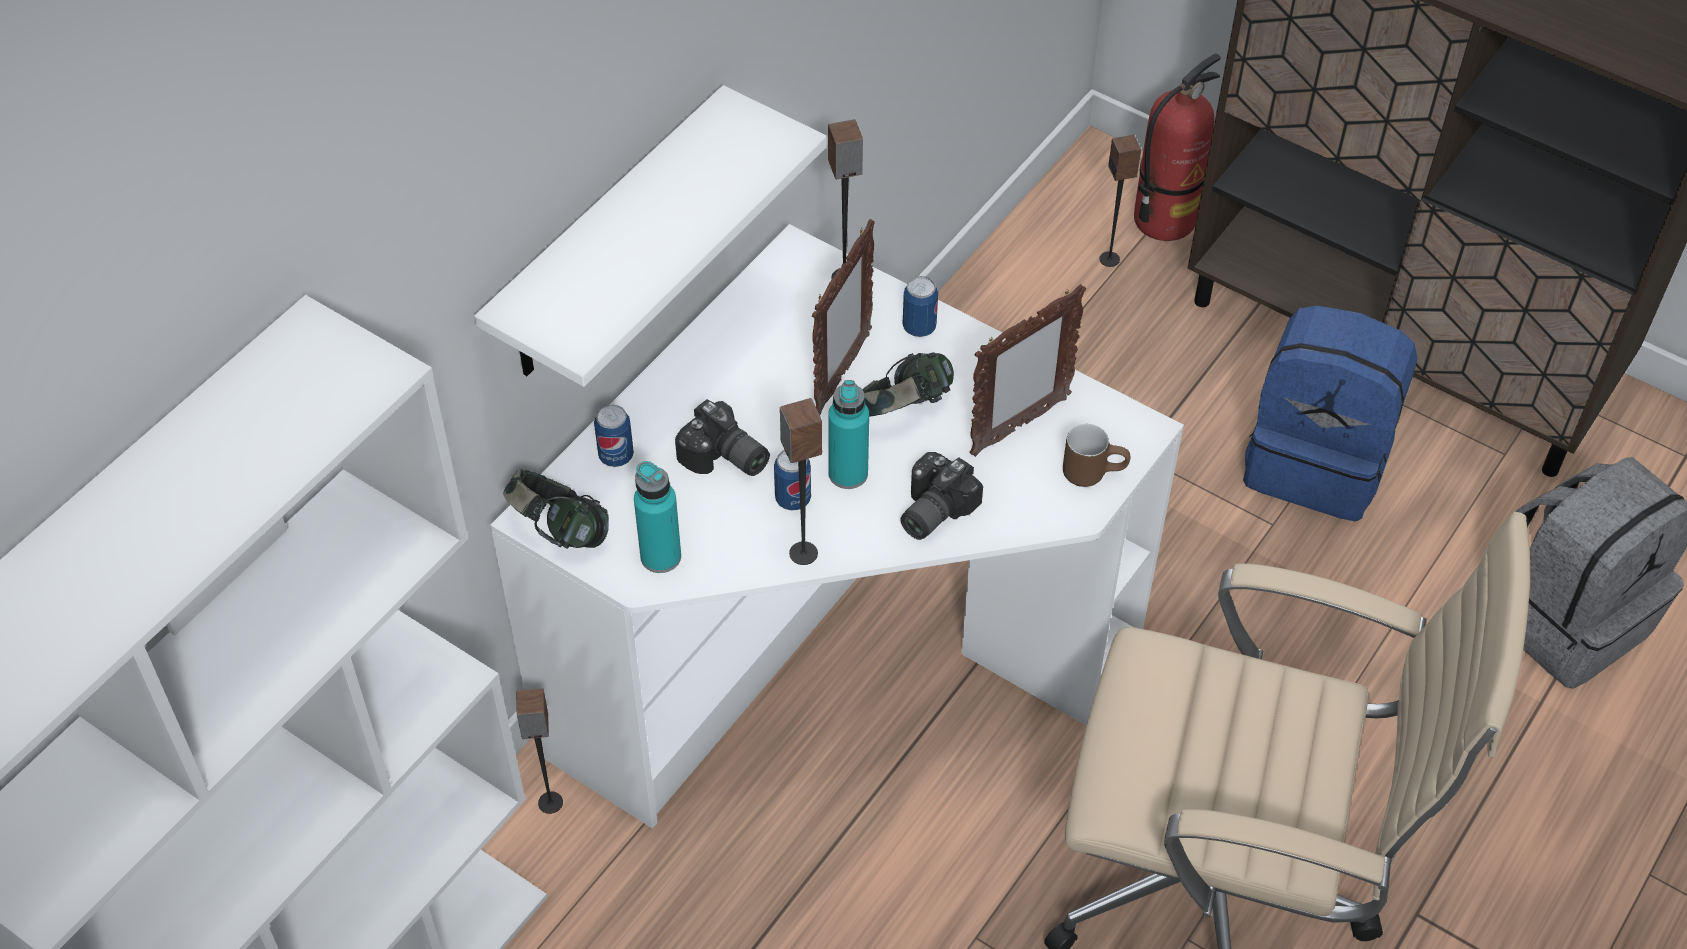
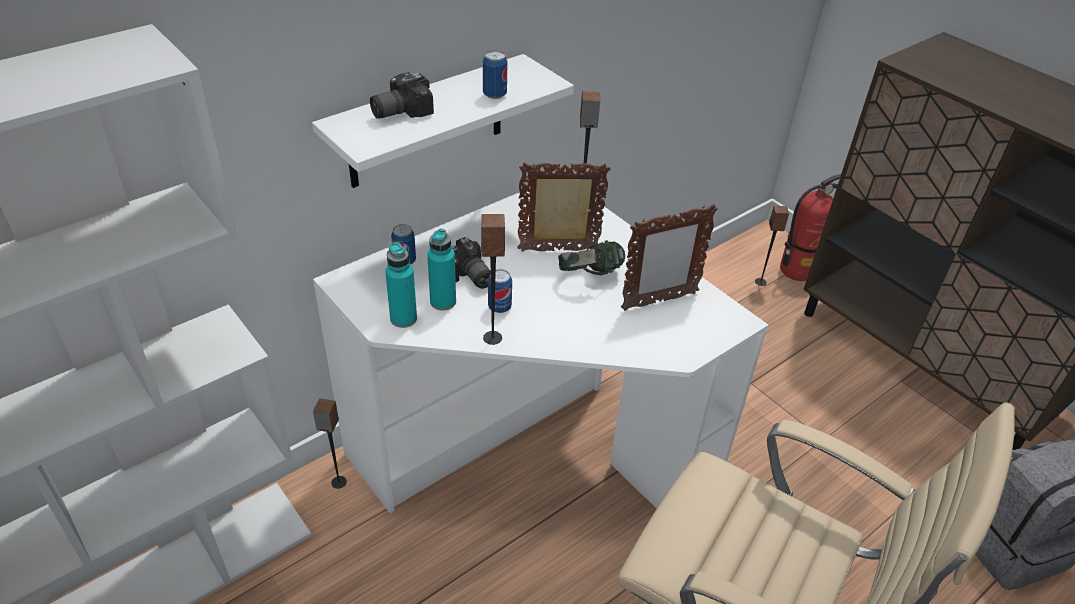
camera: 15 degrees right, 10 degrees down
(559, 531) = (350, 291): headphones -> none
(842, 375) = (559, 251): picture frame -> picture frame turned 135 degrees counterclockwise
(848, 473) = (540, 302): turquoise bottle -> turquoise bottle (443, 302)
(919, 327) = (616, 238): can -> can (494, 95)
(930, 510) = (584, 333): camera -> camera (399, 110)
(1093, 471) = (699, 336): brown mug -> none
(1317, 462) = (859, 412): blue backpack -> none

